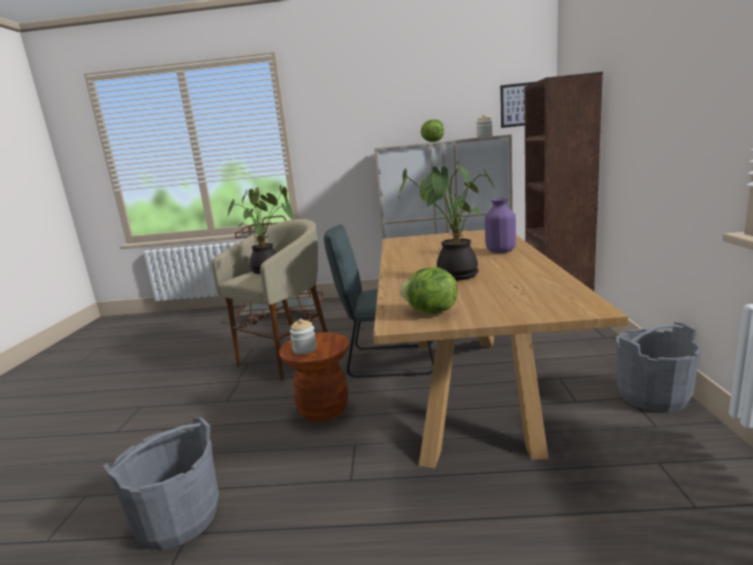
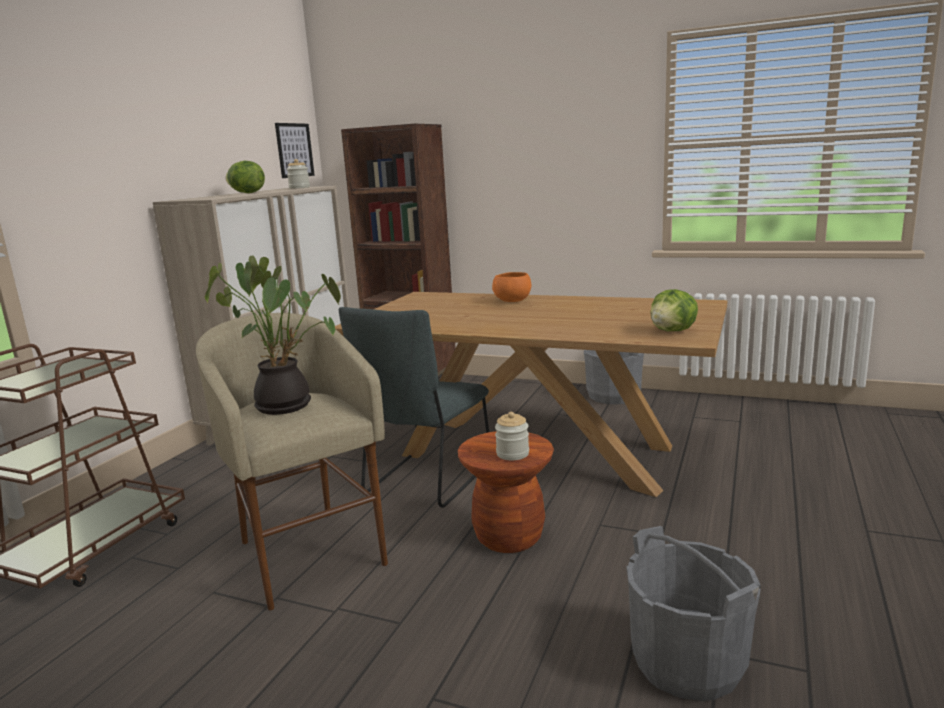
camera: 70 degrees left, 0 degrees up
(454, 275) = (569, 318): potted plant -> none
(500, 251) = (512, 301): purple vase -> orange bowl

